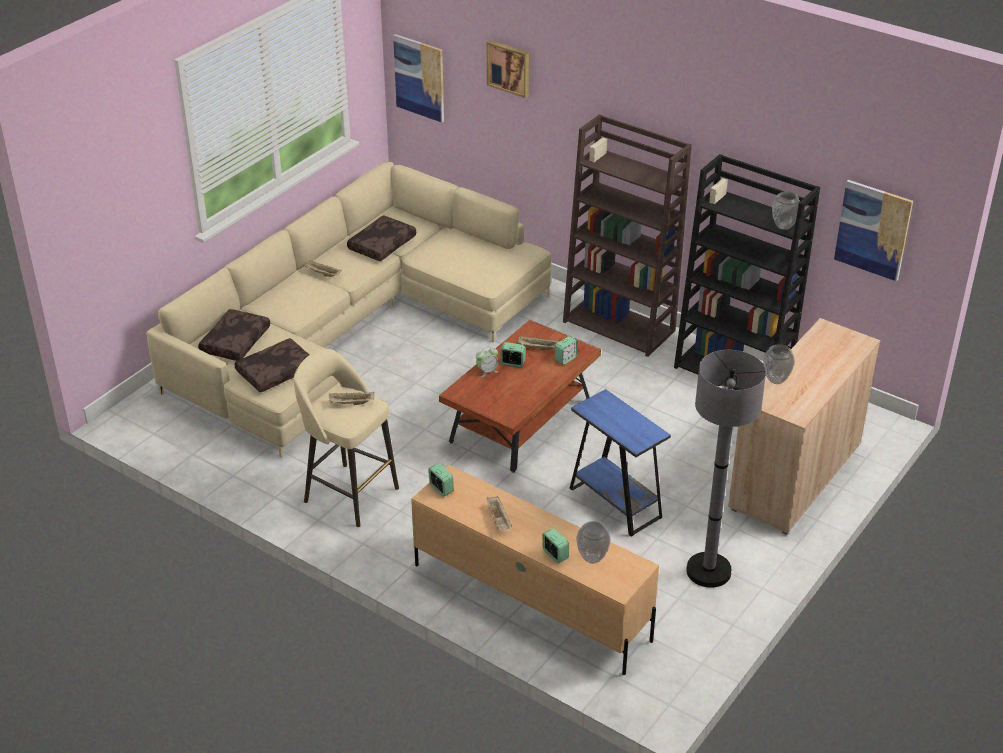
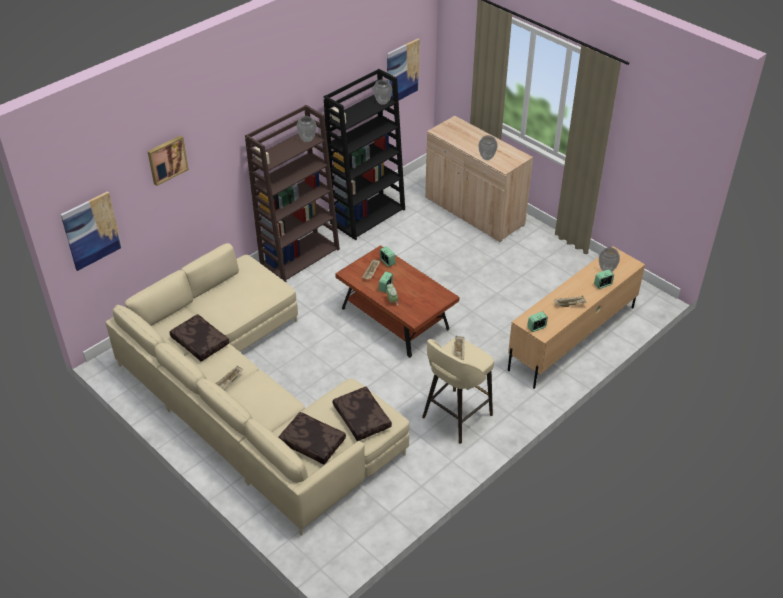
camera: 80 degrees left, 5 degrees up
(615, 503) = (486, 288): blue side table -> none
(658, 180) = (307, 140): none -> vase
(708, 571) = (551, 260): grey floor lamp -> none

